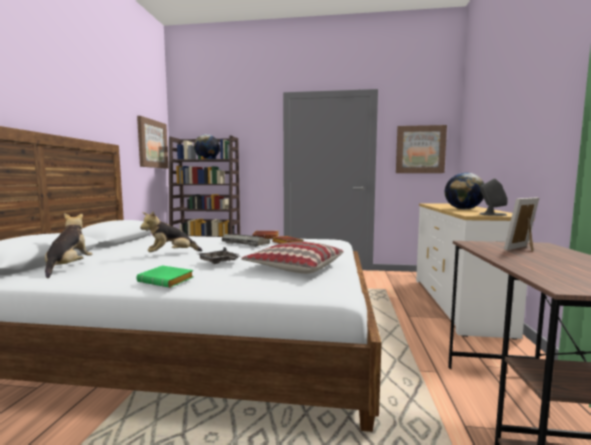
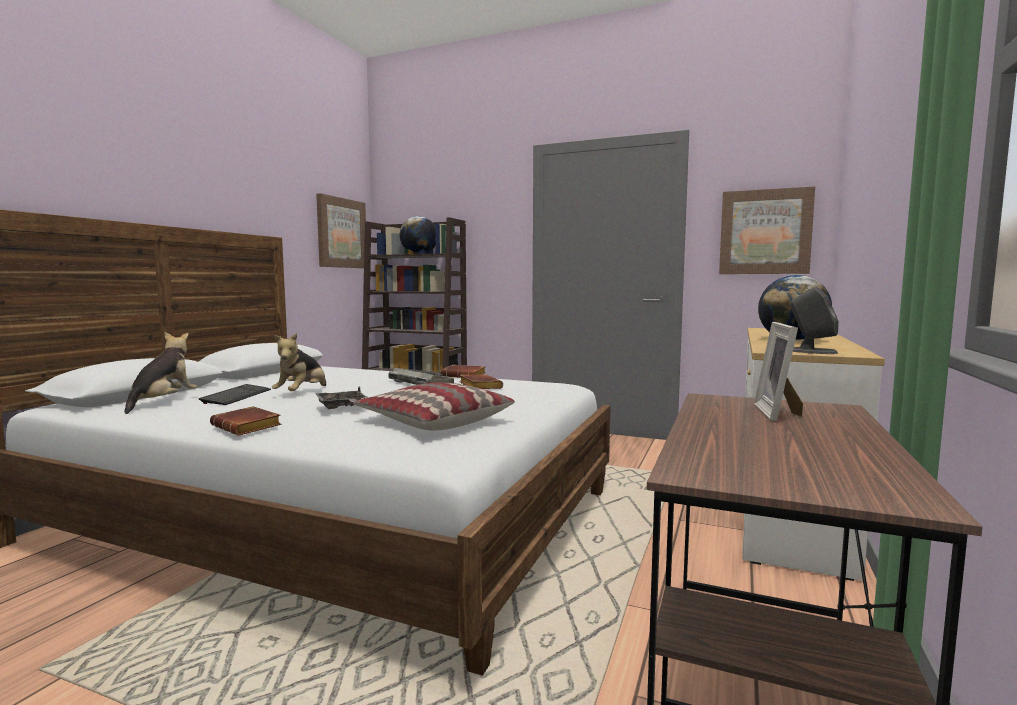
camera: 15 degrees right, 0 degrees up
(124, 259) = (237, 396): none -> keyboard
(168, 281) = (249, 427): green book -> brown book
(171, 254) = (302, 393): plush toy -> plush toy turned 60 degrees counterclockwise
(524, 249) = (779, 413): picture frame -> picture frame turned 60 degrees counterclockwise

